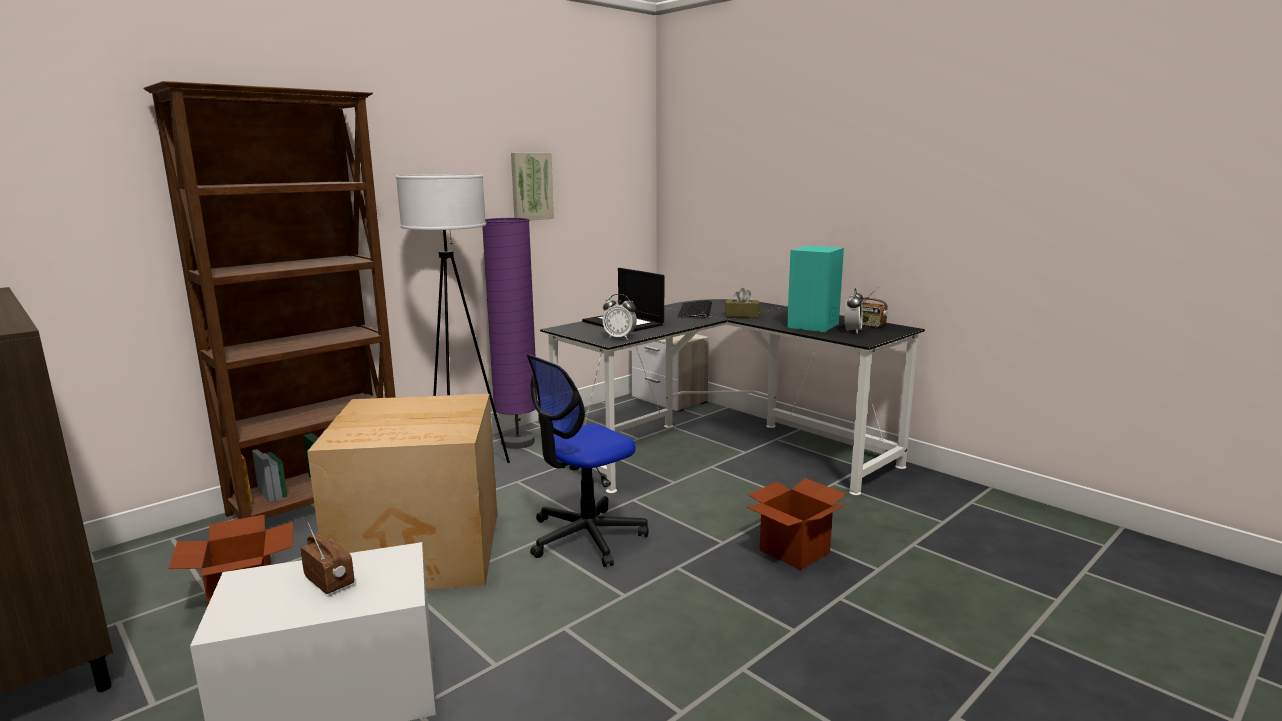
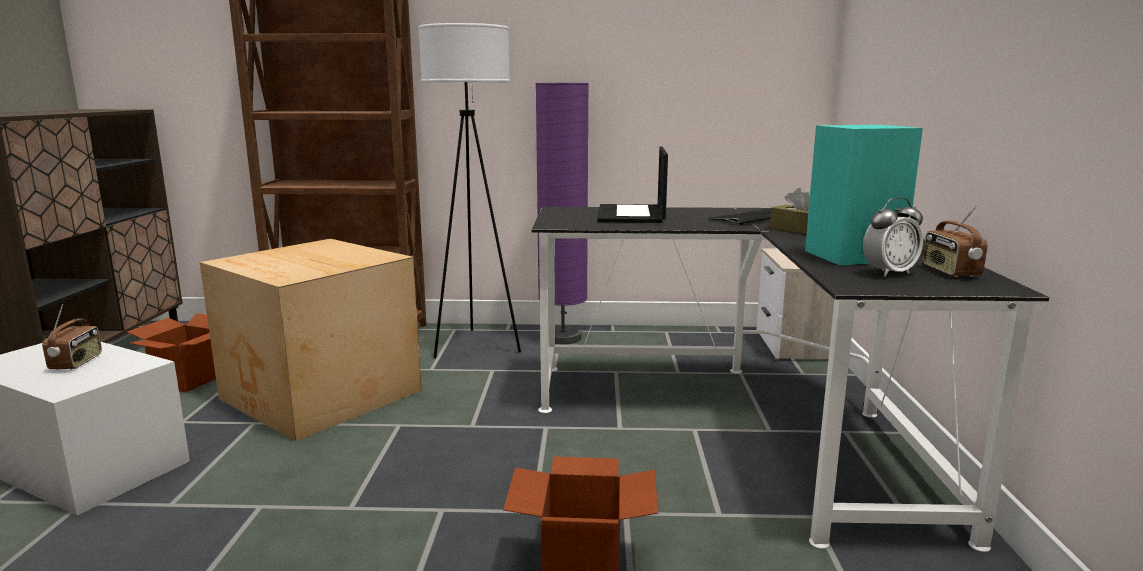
camera: 45 degrees right, 0 degrees up
(531, 186) = (630, 50): picture -> none
(585, 537) = (436, 440): office chair -> none
(619, 338) = (574, 224): alarm clock -> none

